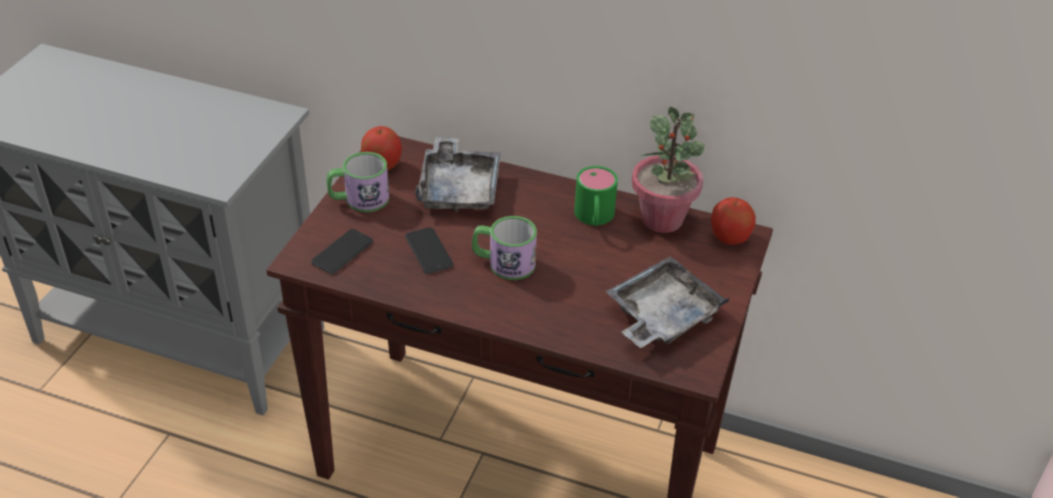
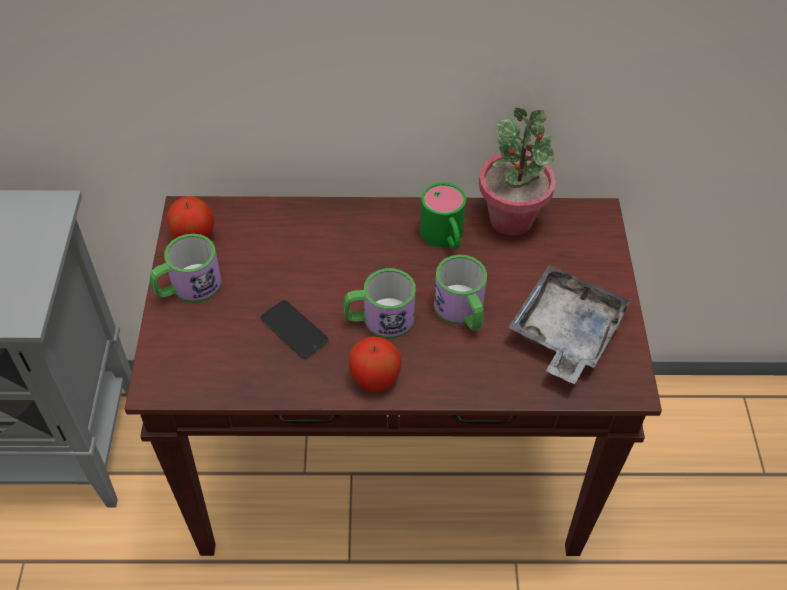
camera: 20 degrees left, 10 degrees up
(342, 252) = (201, 360): phone -> none
(459, 188) = (289, 242): grey tray -> none
(578, 276) = (462, 312): none -> mug
(729, 238) = (584, 221): apple -> apple (374, 379)

